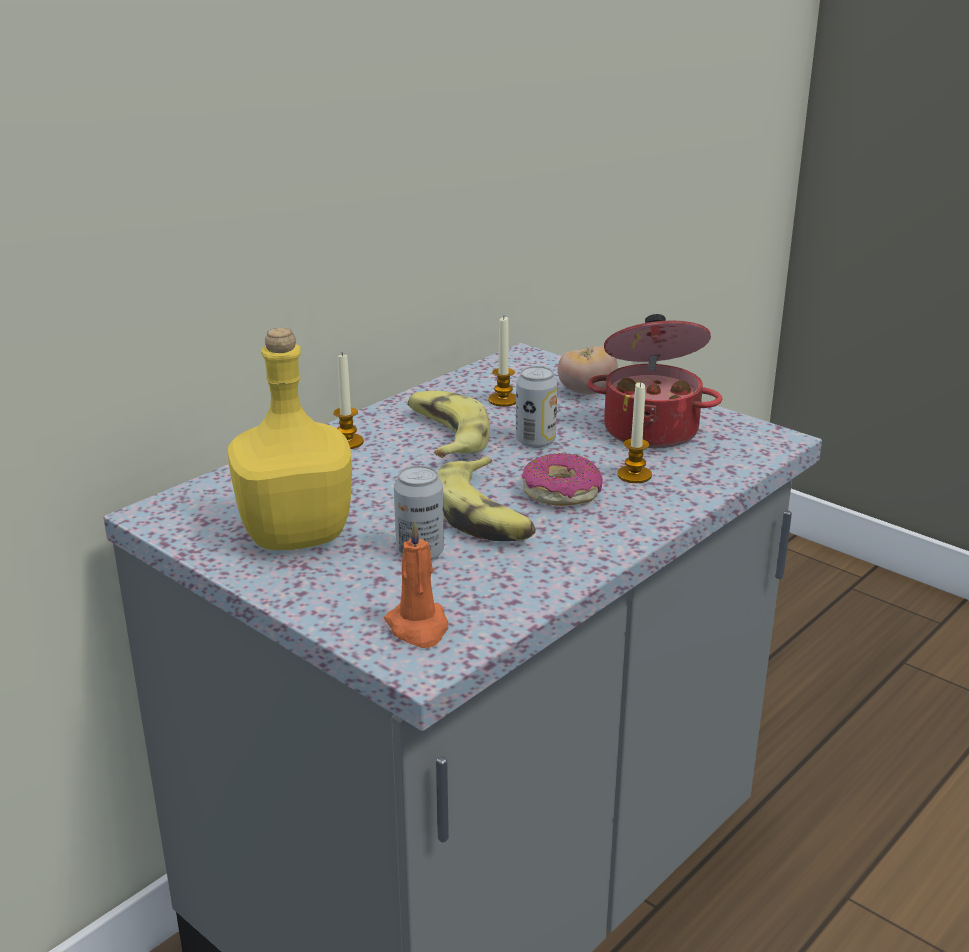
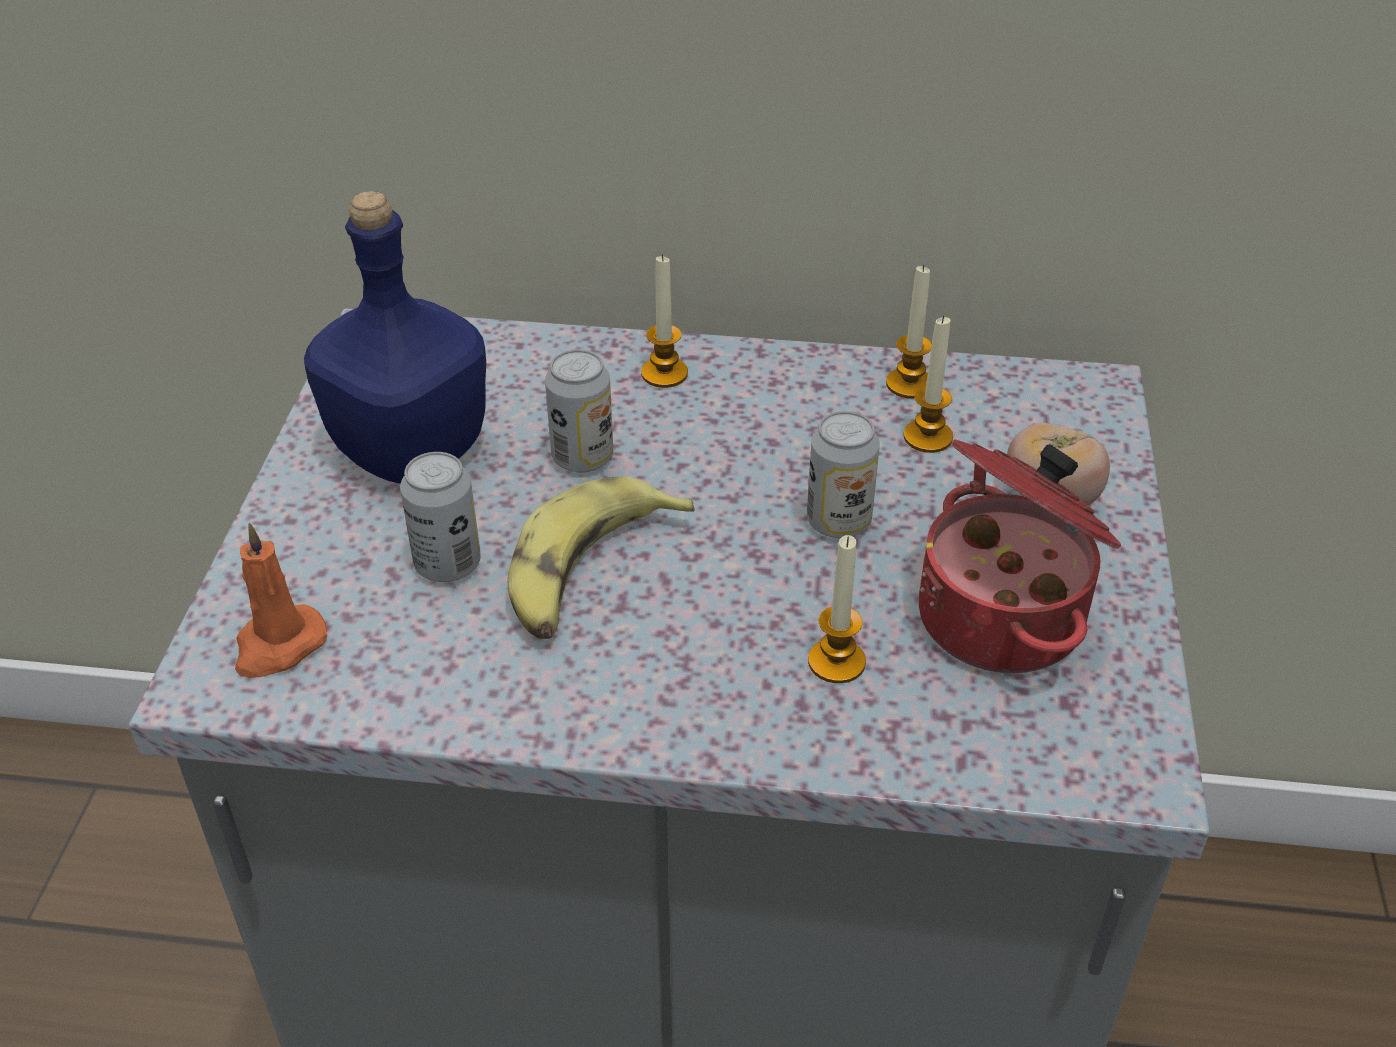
camera: 55 degrees right, 15 degrees up
(293, 534) = (408, 449): yellow bottle -> blue bottle
(384, 486) = (582, 457): none -> can
(445, 436) = (765, 439): banana -> none
(456, 390) = (909, 384): none -> candle
(561, 492) = (714, 612): donut -> none

